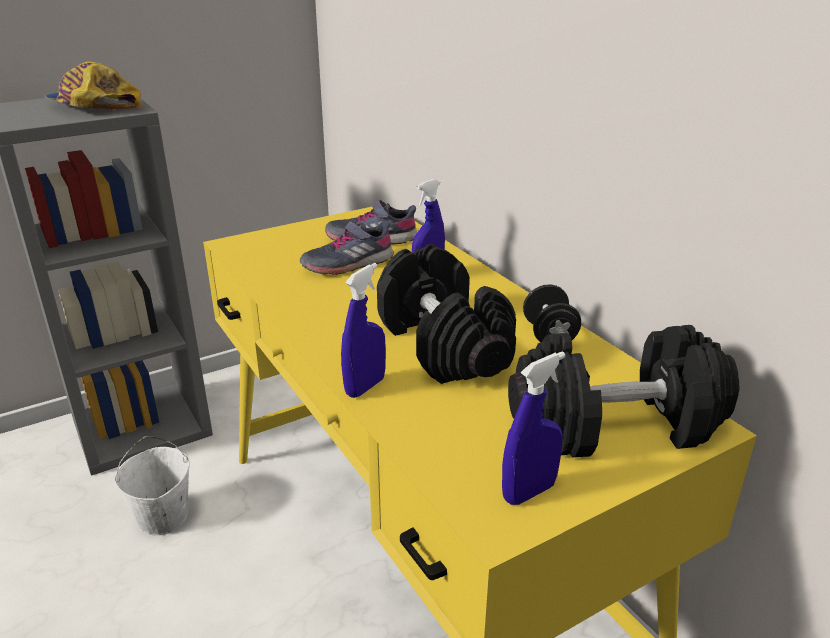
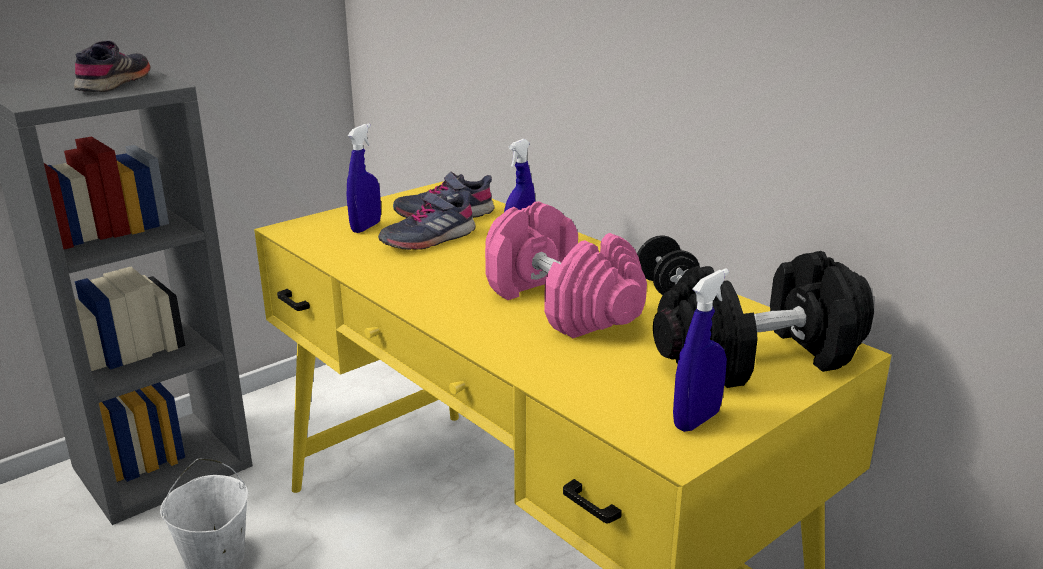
camera: 10 degrees left, 5 degrees down
(93, 106) = (115, 83): cap -> grey shoe
(365, 387) = (495, 347): blue spray bottle -> blue spray bottle (366, 227)
(444, 344) = (562, 304): black dumbbell -> pink dumbbell

